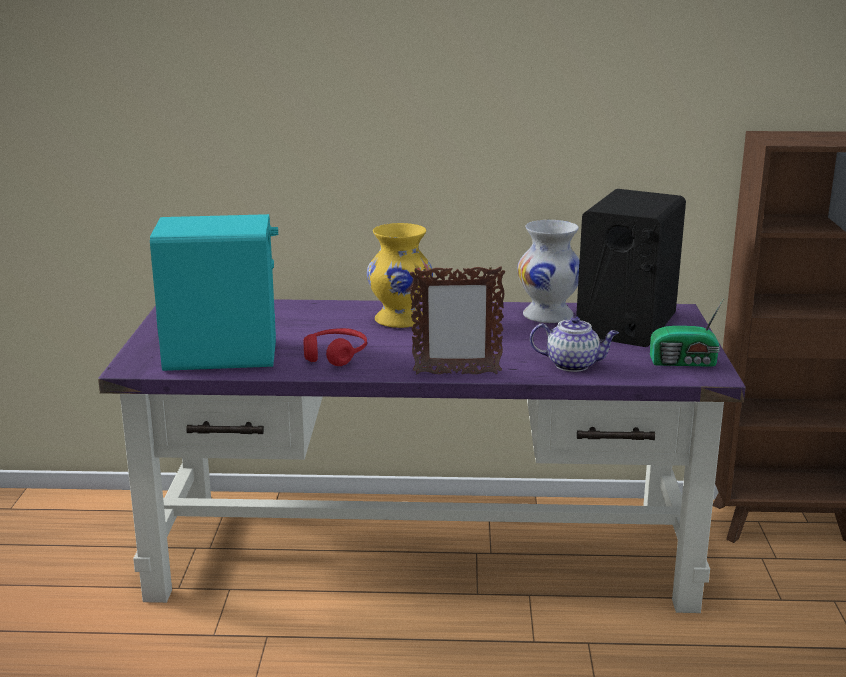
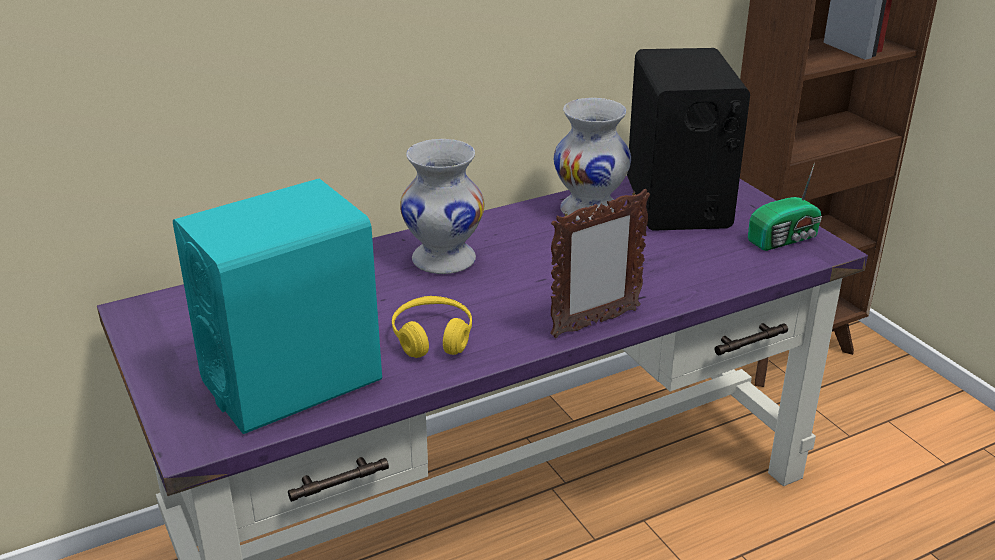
camera: 30 degrees left, 10 degrees up
(335, 355) = (432, 337): red headphones -> yellow headphones
(400, 320) = (443, 259): yellow vase -> white vase
(573, 365) = (692, 273): teapot -> none

